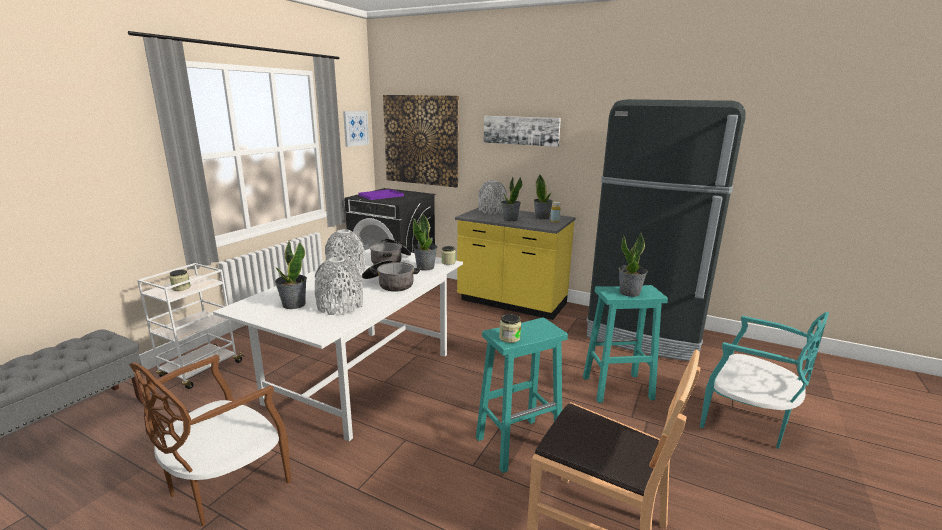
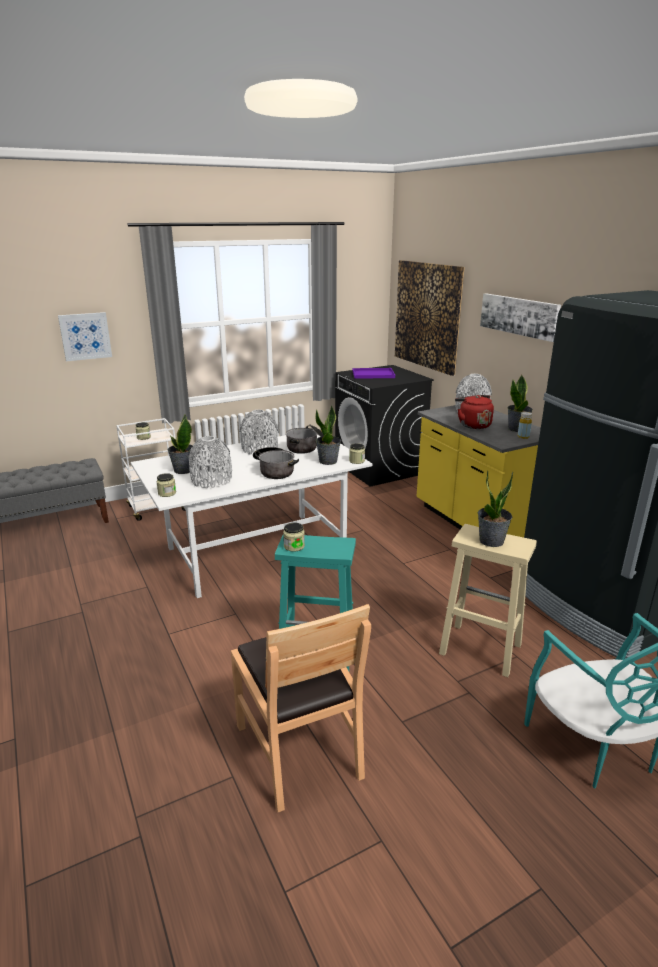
camera: 35 degrees right, 5 degrees up
(225, 485) = (100, 595): brown chair -> none
(309, 329) = (167, 493): none -> jar
(355, 128) = (365, 297): picture -> picture (85, 336)
(510, 219) = (473, 425): potted plant -> red kettle
(616, 388) = (479, 649): turquoise stool -> beige stool

